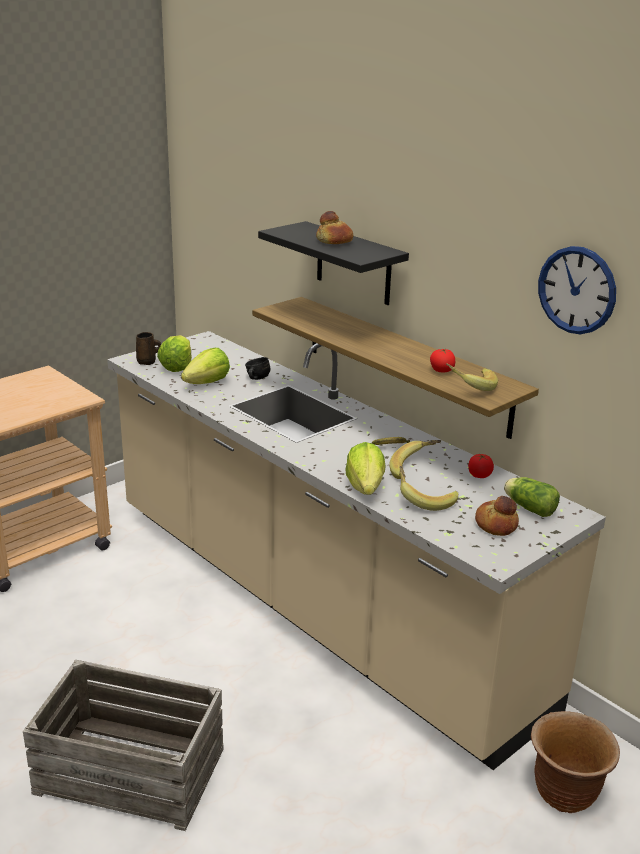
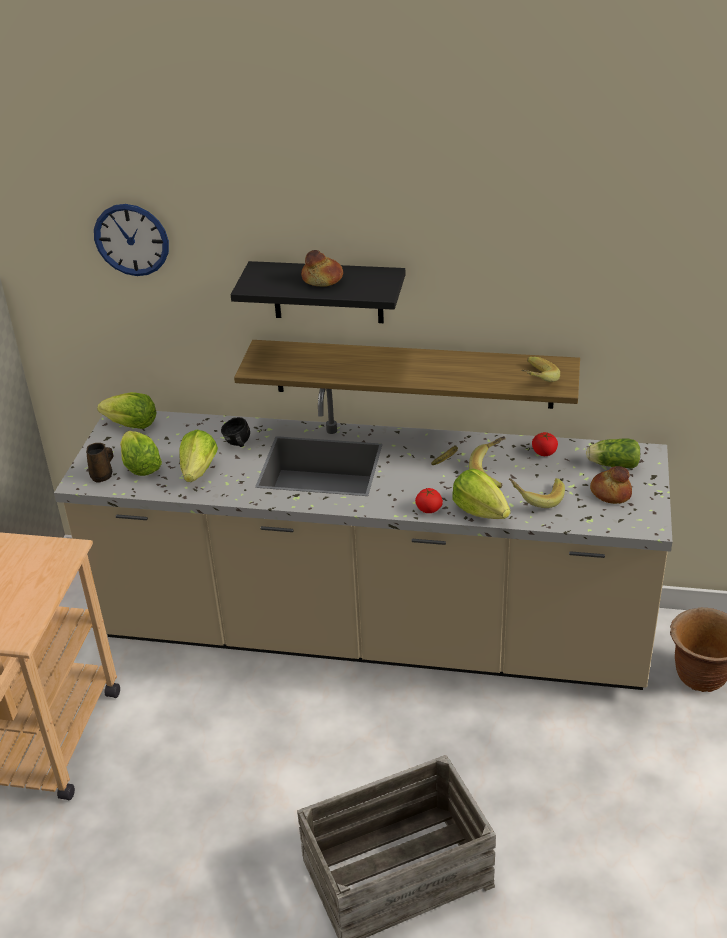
camera: 35 degrees left, 10 degrees up
(207, 344) = (131, 425): none -> lettuce
(442, 371) = (491, 373): tomato -> tomato (429, 509)
(576, 290) = (613, 264): wall clock -> wall clock (131, 239)

